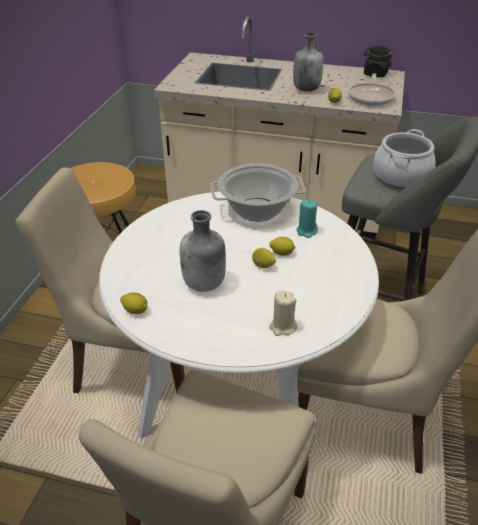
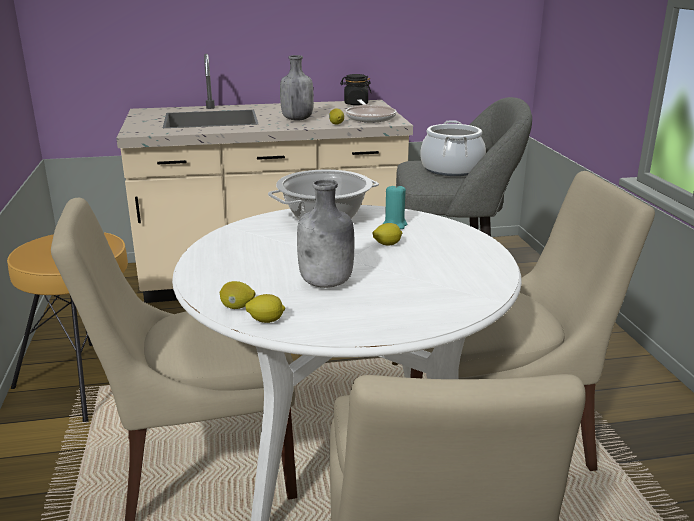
camera: 25 degrees left, 15 degrees down
(263, 265) = (377, 257): lemon -> lemon (237, 307)
(282, 327) = (448, 296): beige candle -> none

